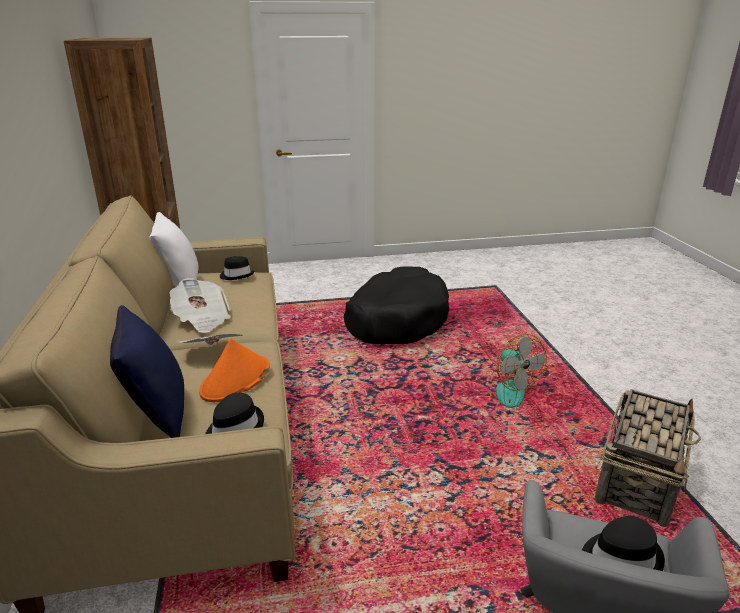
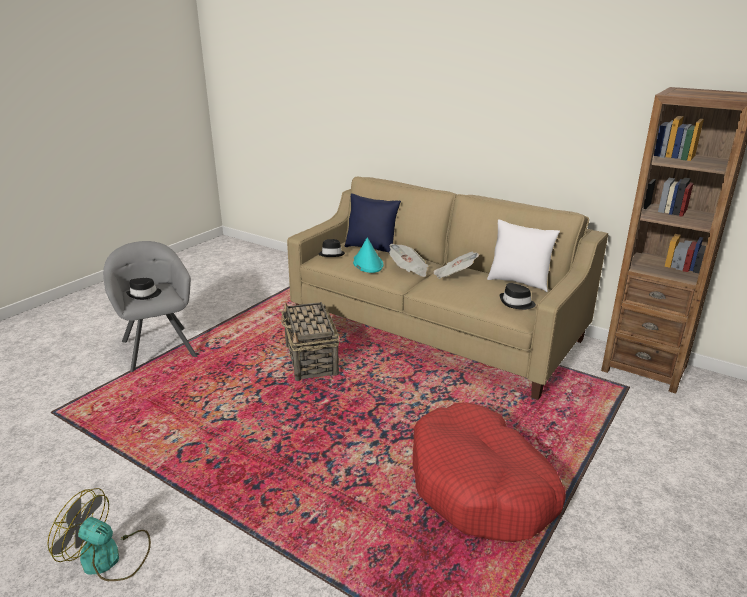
camera: 135 degrees right, 0 degrees up
(236, 380) = (367, 263): orange hat -> turquoise hat
(396, 319) = (480, 486): black dog bed -> red dog bed
(503, 390) = (288, 459): fan -> fan (109, 558)
(638, 480) = (145, 438): basket -> basket (311, 360)

